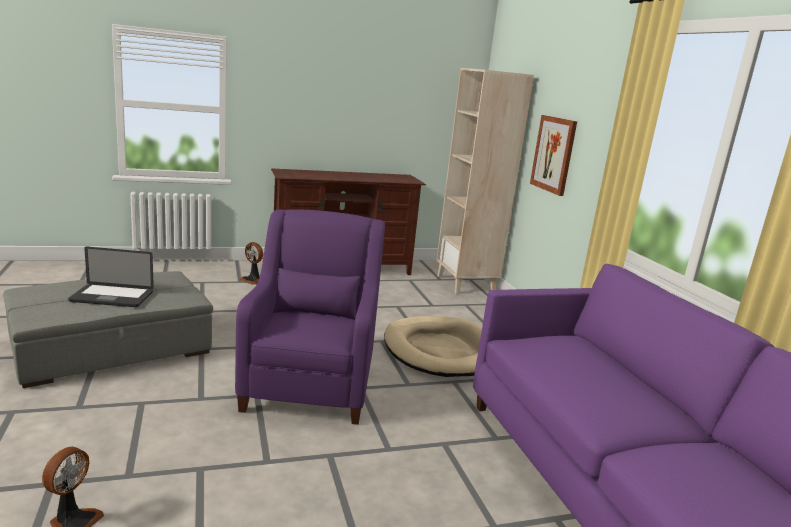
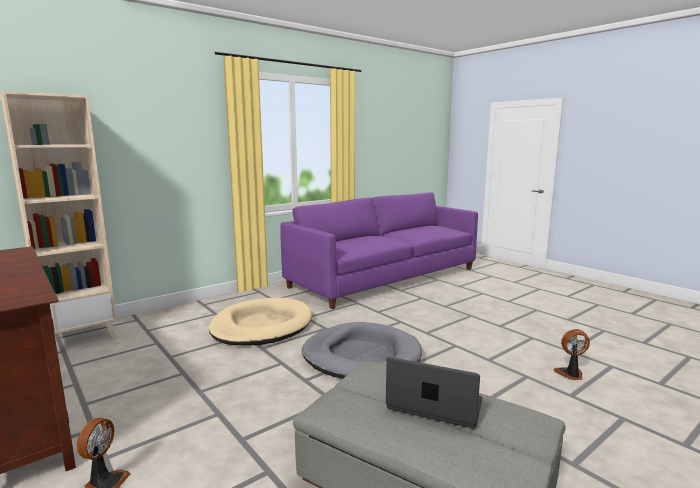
camera: 110 degrees left, 5 degrees down
(112, 297) = (434, 405): laptop -> laptop turned 45 degrees counterclockwise
(311, 383) = (361, 356): purple armchair -> grey dog bed
(553, 154) = (142, 169): picture -> none

